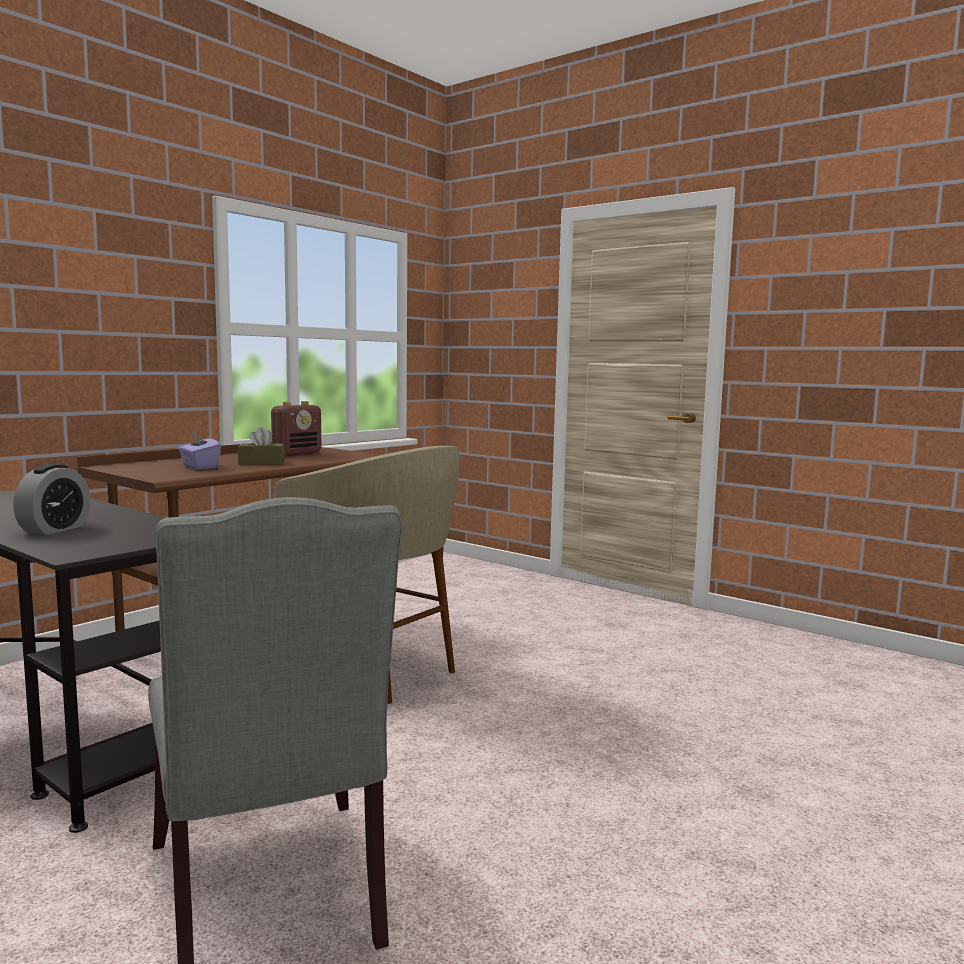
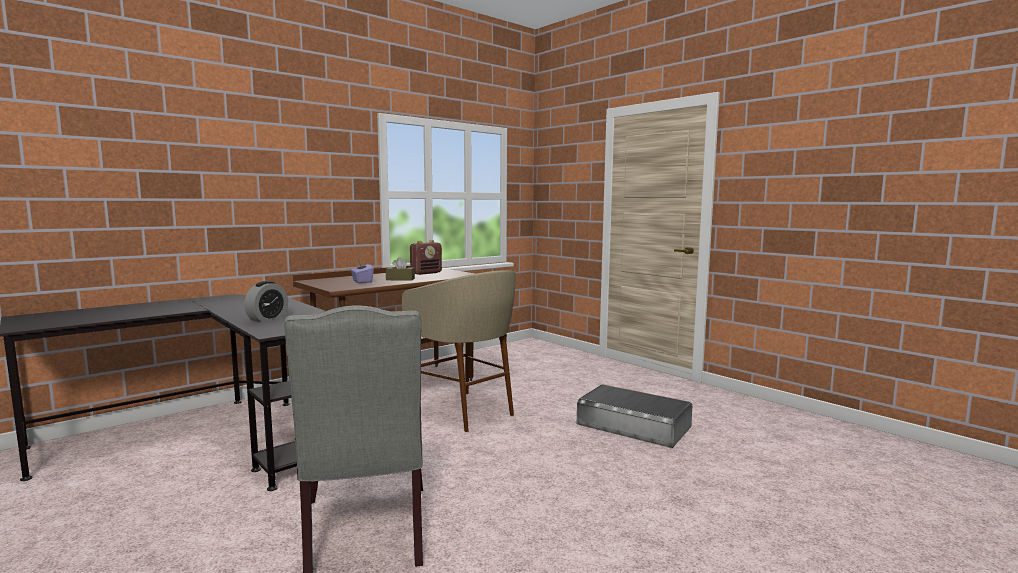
camera: 10 degrees right, 0 degrees up
(638, 678) = (633, 425): none -> grey storage box

